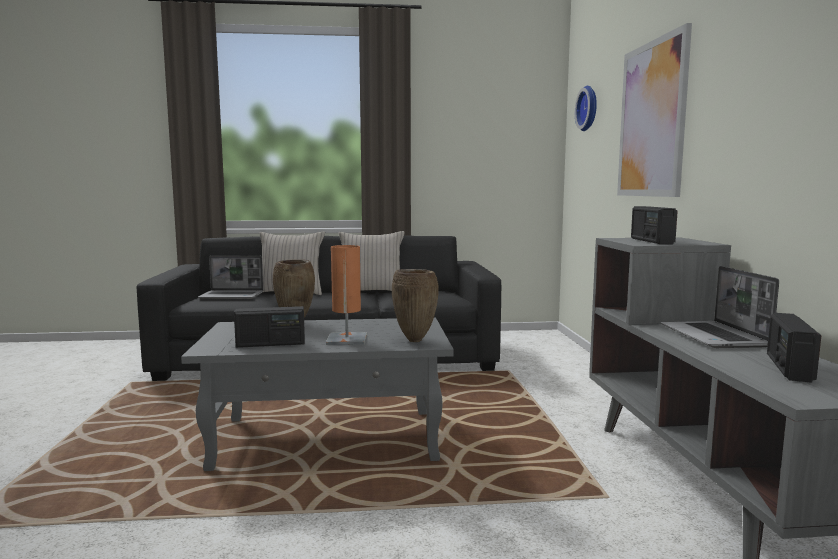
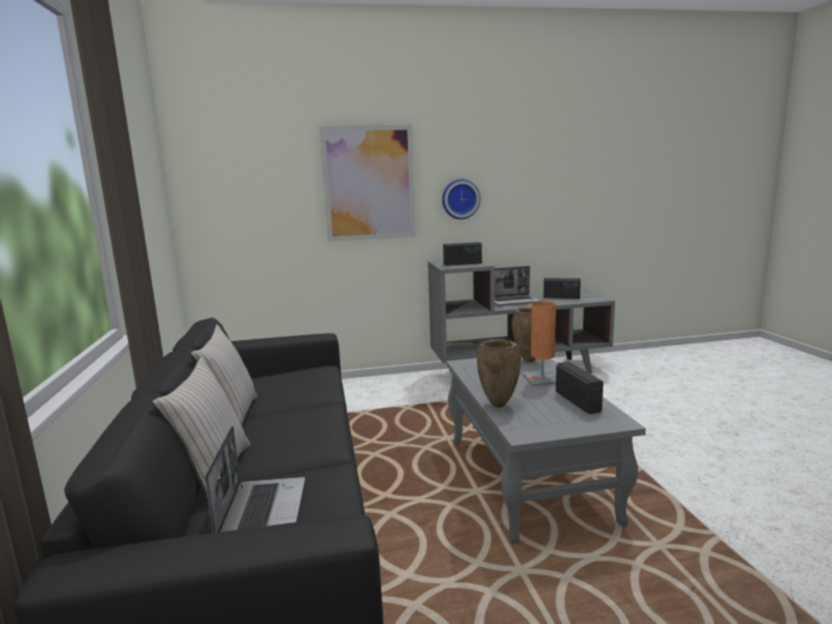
camera: 95 degrees left, 5 degrees up
(589, 108) = (239, 162): wall clock -> wall clock (460, 199)

